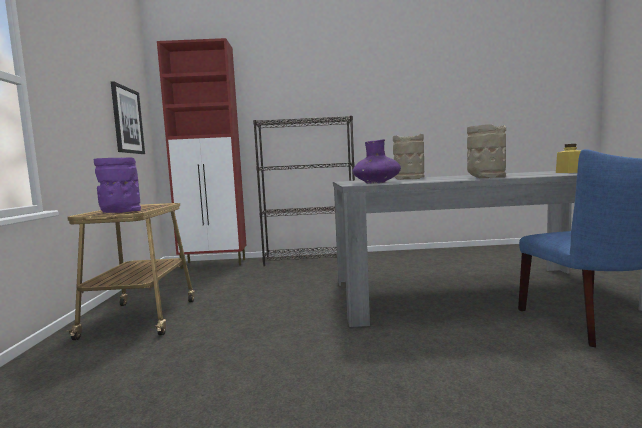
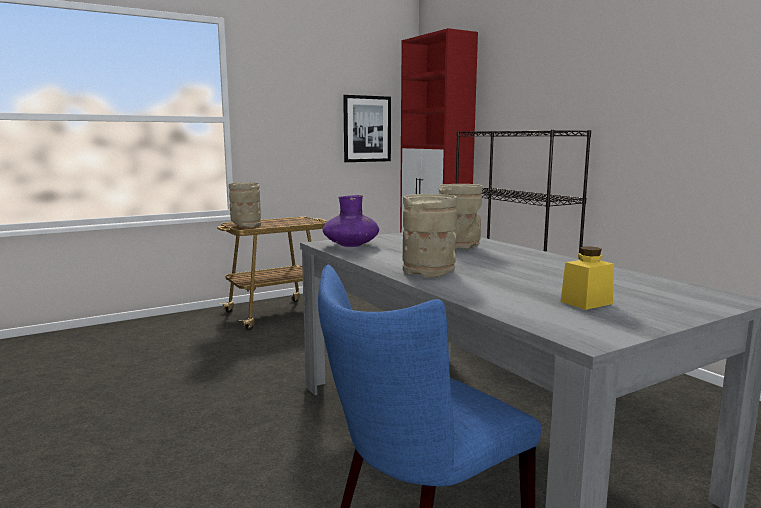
camera: 60 degrees right, 5 degrees up
(120, 212) = (245, 225): purple vase -> beige vase

